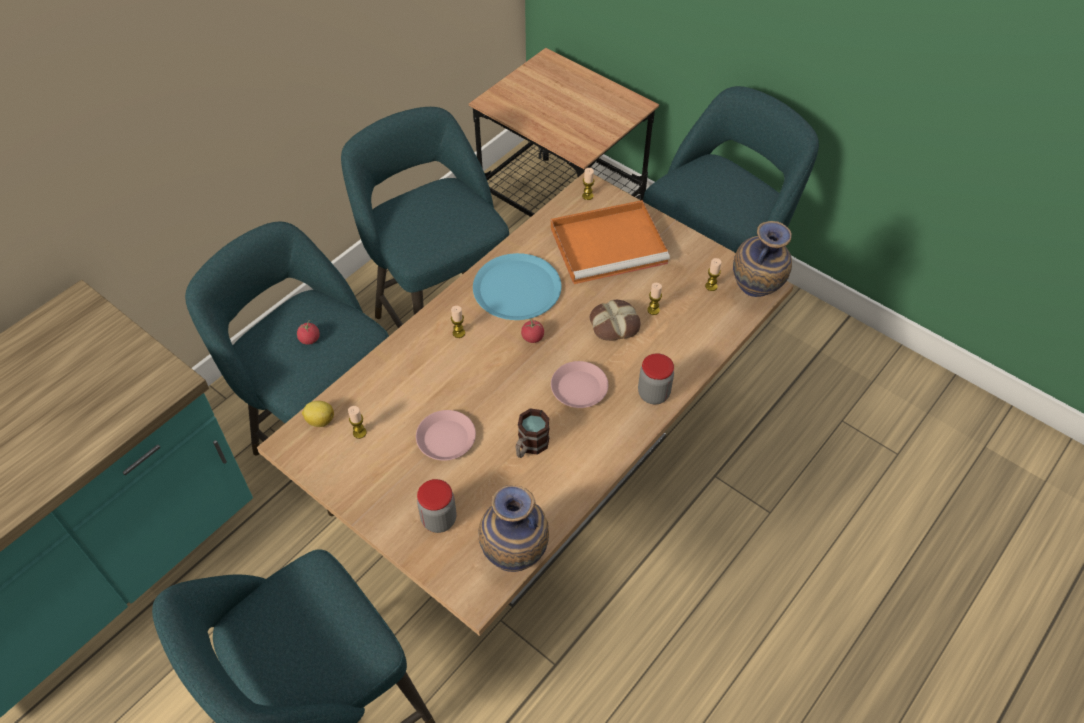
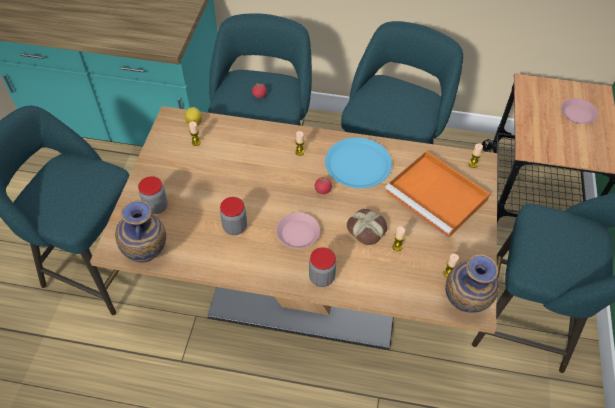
camera: 60 degrees right, 0 degrees up
(446, 438) = (215, 183): pink plate -> pink plate (577, 113)
(530, 446) = (235, 227): mug -> jar

